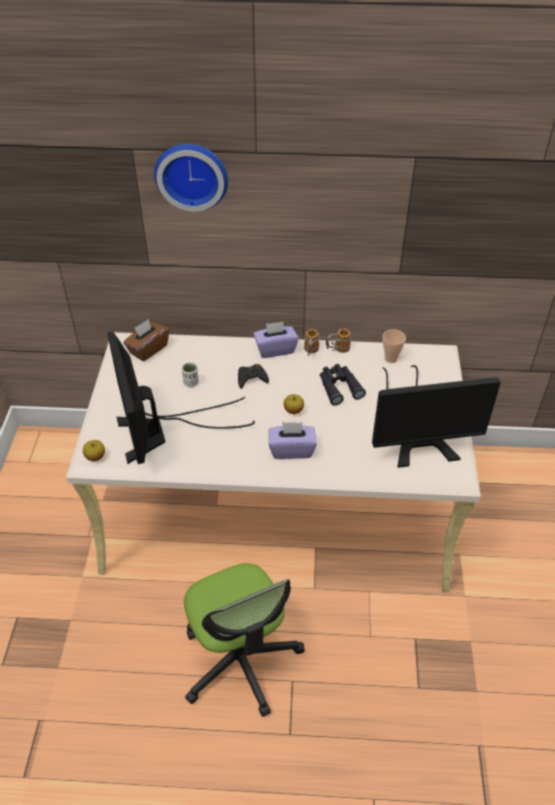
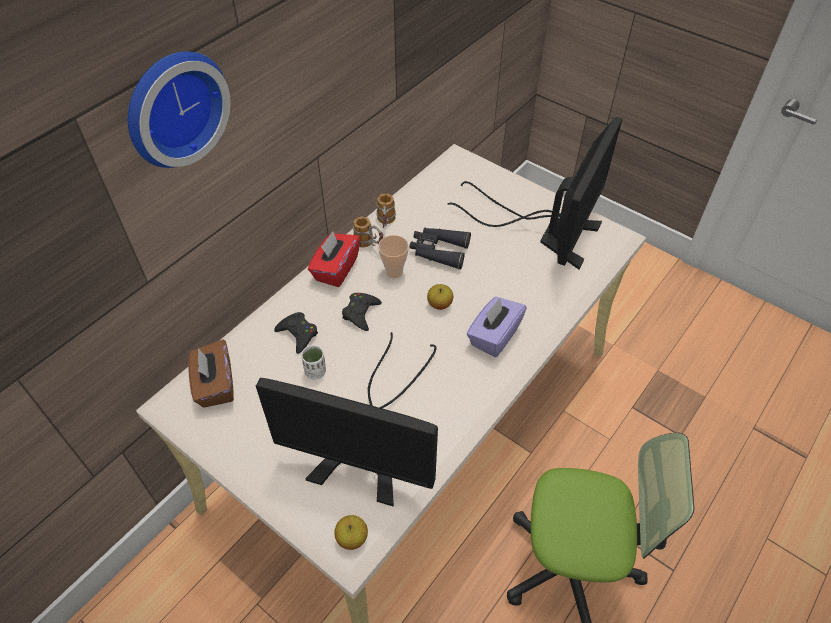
camera: 55 degrees left, 5 degrees up
(211, 361) = (298, 334): none -> black game controller
(275, 349) = (335, 269): purple tissue box -> red tissue box
(391, 358) = (434, 193): cup -> cup (394, 272)

